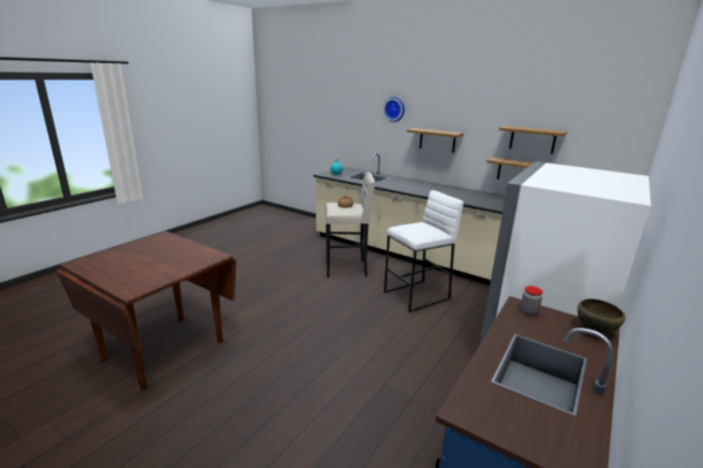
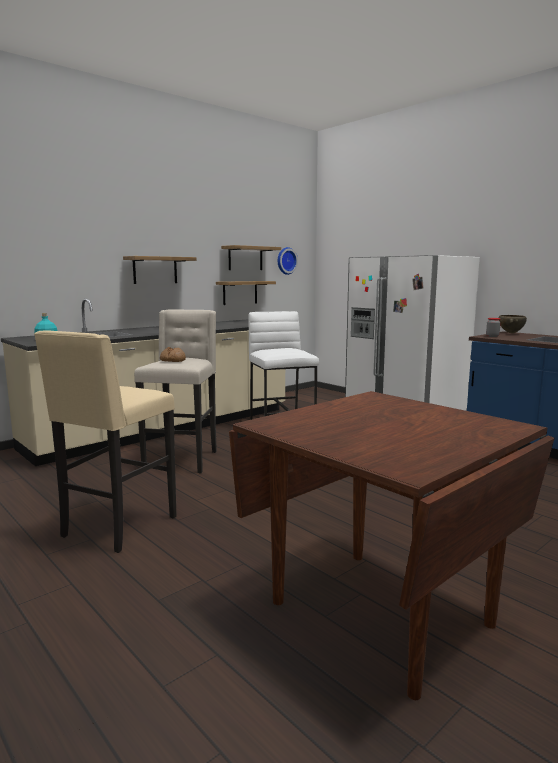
camera: 75 degrees left, 10 degrees down
(253, 270) = (117, 527): none -> beige stool
(394, 109) = (88, 231): wall clock -> wall clock (285, 261)

